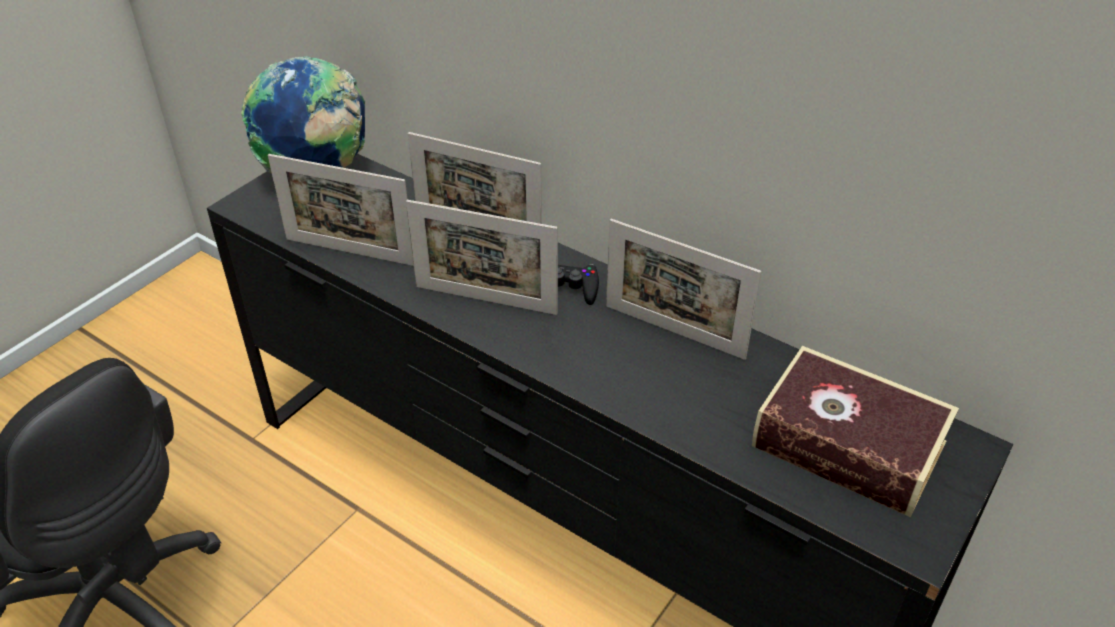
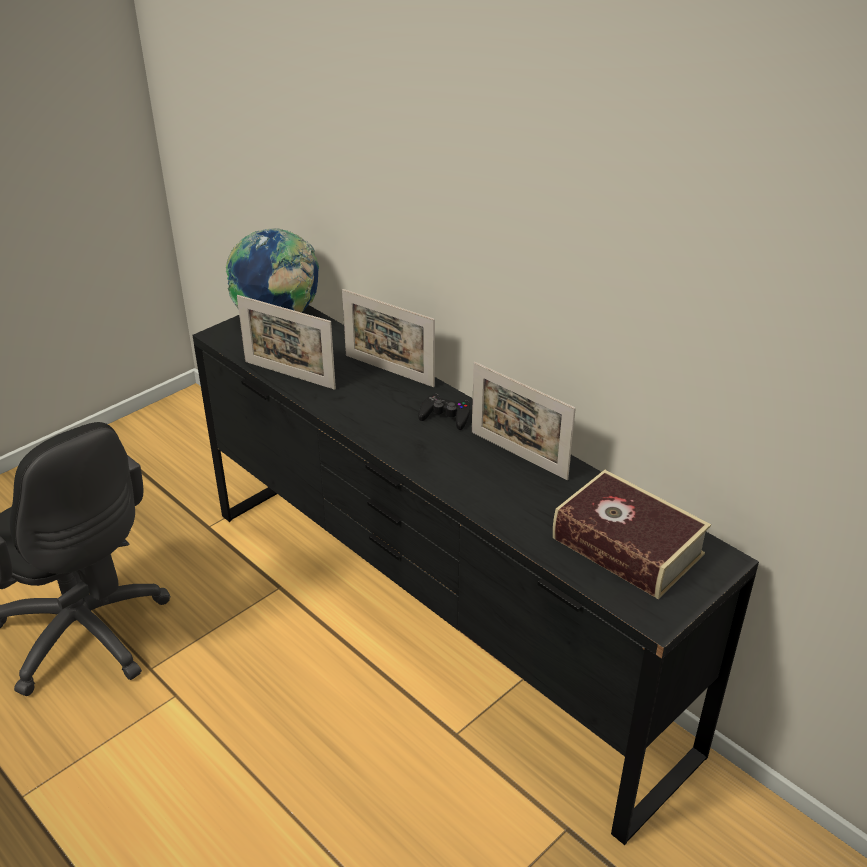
camera: 10 degrees right, 5 degrees down
(485, 300) = (381, 418): picture frame -> none

